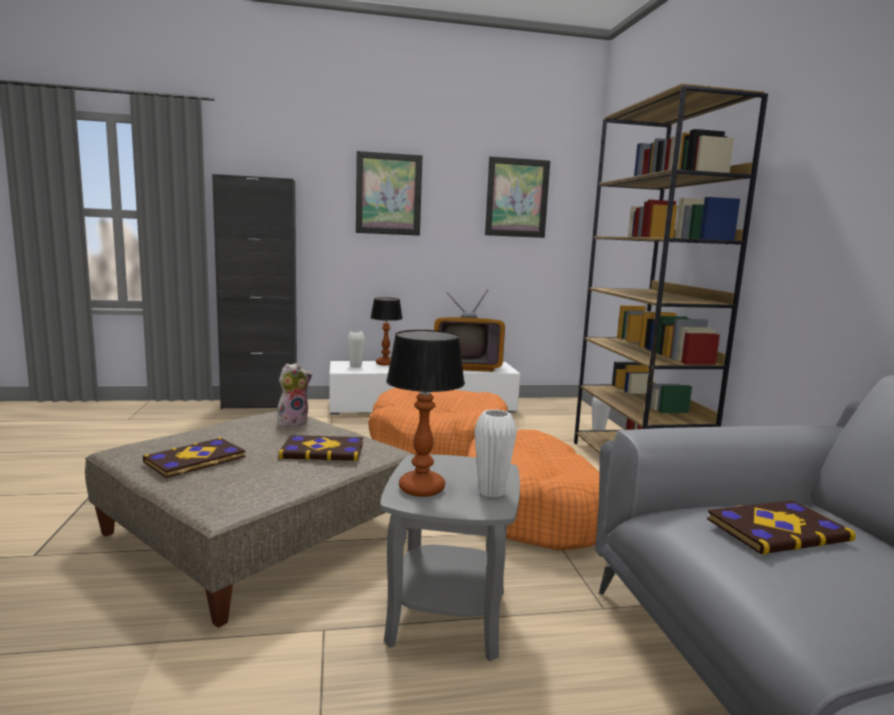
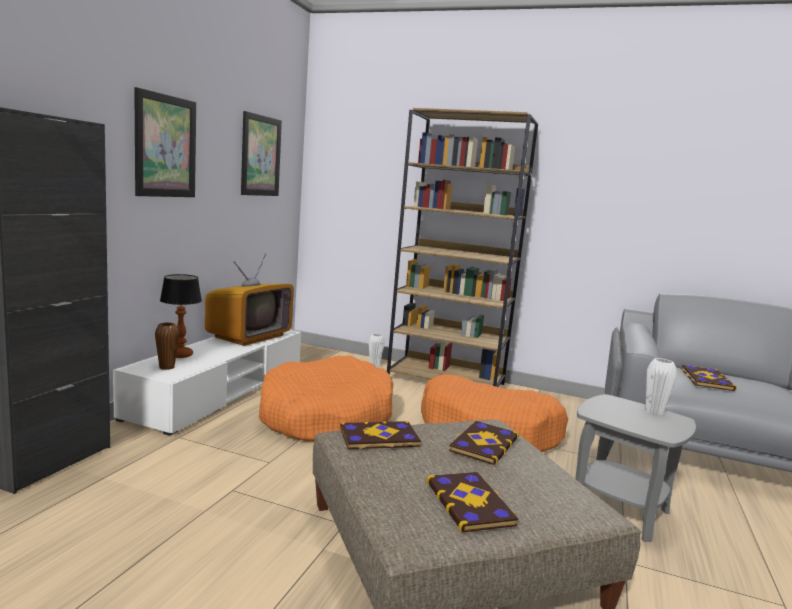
camera: 60 degrees left, 0 degrees up
(293, 422) = (379, 438): plush toy -> book
(355, 366) = (166, 367): white vase -> brown vase
(420, 488) = (647, 426): table lamp -> none

